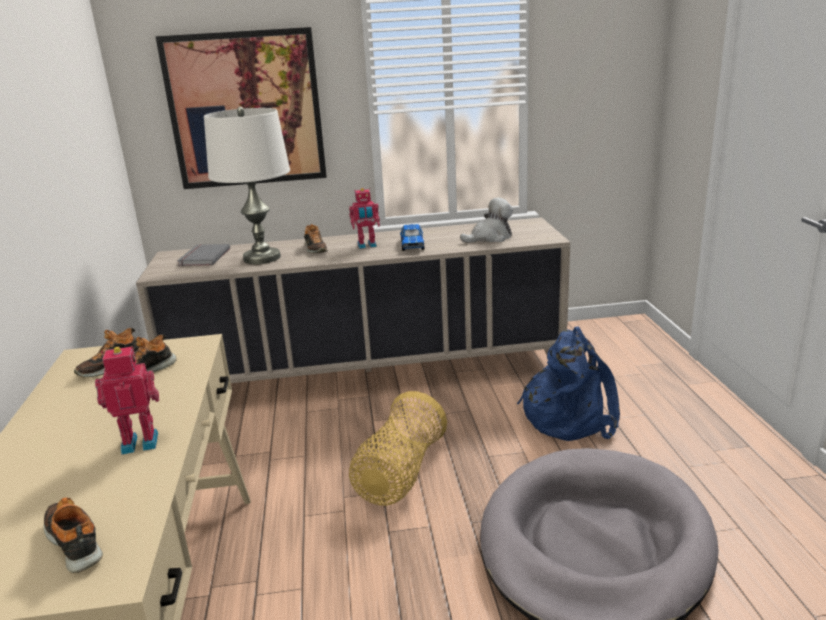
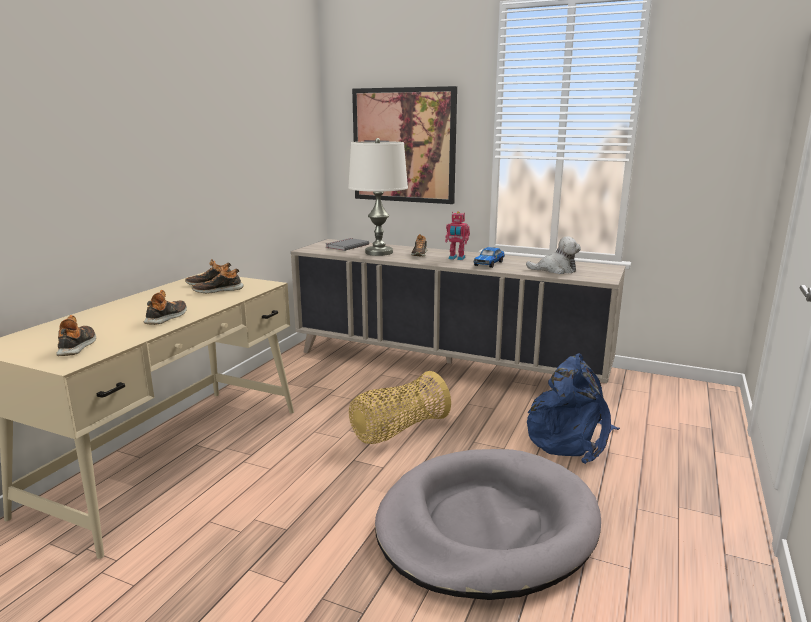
camera: 30 degrees right, 5 degrees down
(140, 441) = (167, 317): toy robot -> shoe

